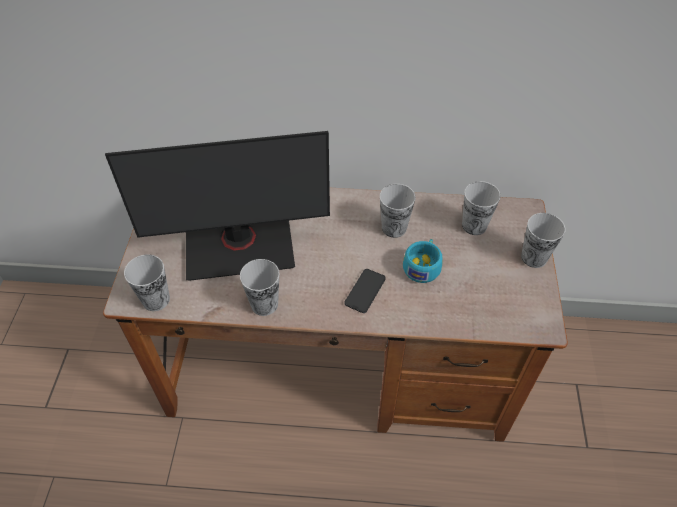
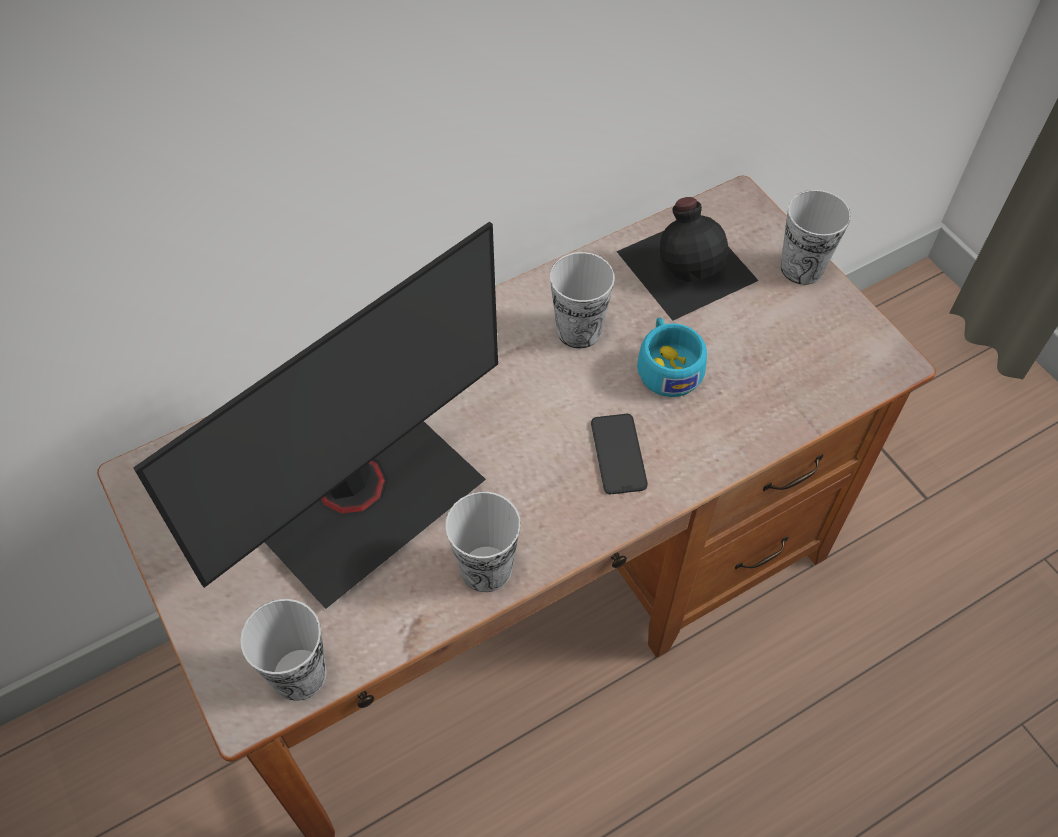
camera: 35 degrees left, 5 degrees up
(474, 225) = (687, 263): cup -> black bottle

